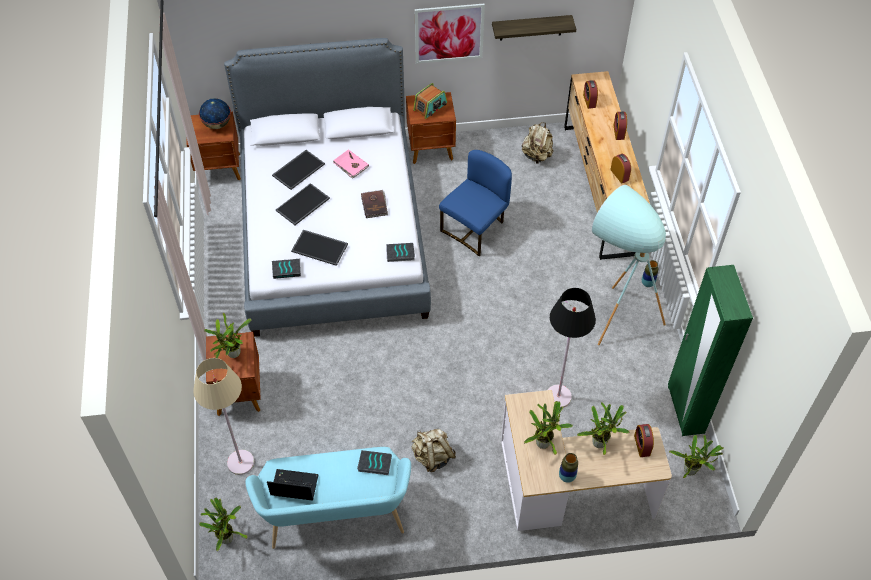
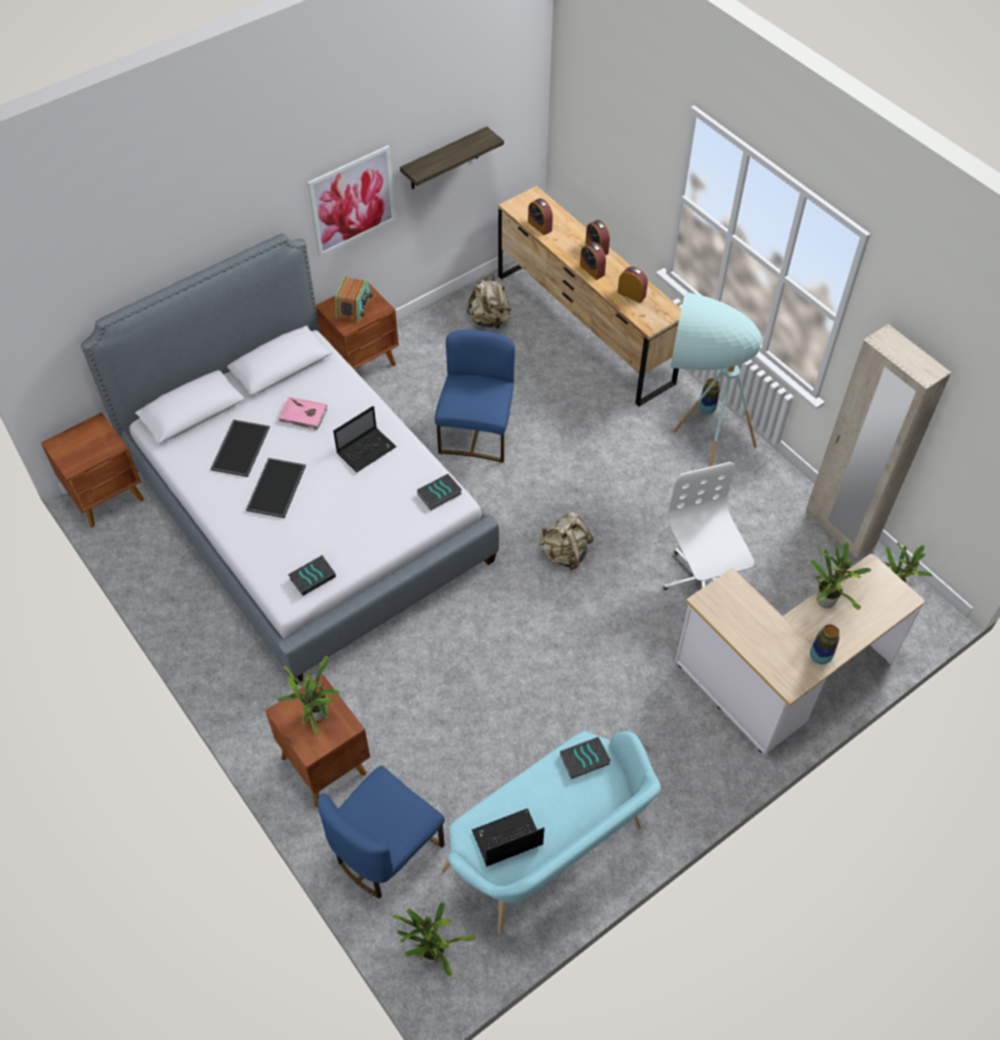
camera: 30 degrees left, 0 degrees up
(217, 124) = (92, 436): globe -> none
(240, 462) = (386, 850): beige floor lamp -> blue chair
(320, 247) = (336, 530): tray -> none
(374, 205) = (367, 449): brown book -> laptop
(432, 457) = (611, 720): beige backpack -> beige backpack (565, 554)
(544, 442) = (768, 631): potted plant -> none
(558, 396) = (701, 580): black floor lamp -> white office chair
(642, 445) = (870, 581): alarm clock -> alarm clock (592, 270)
(685, 410) = (839, 529): green wardrobe -> beige wardrobe

